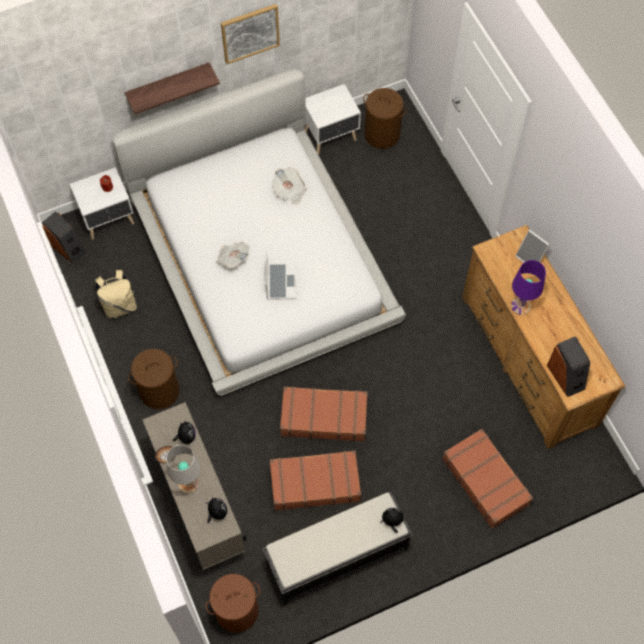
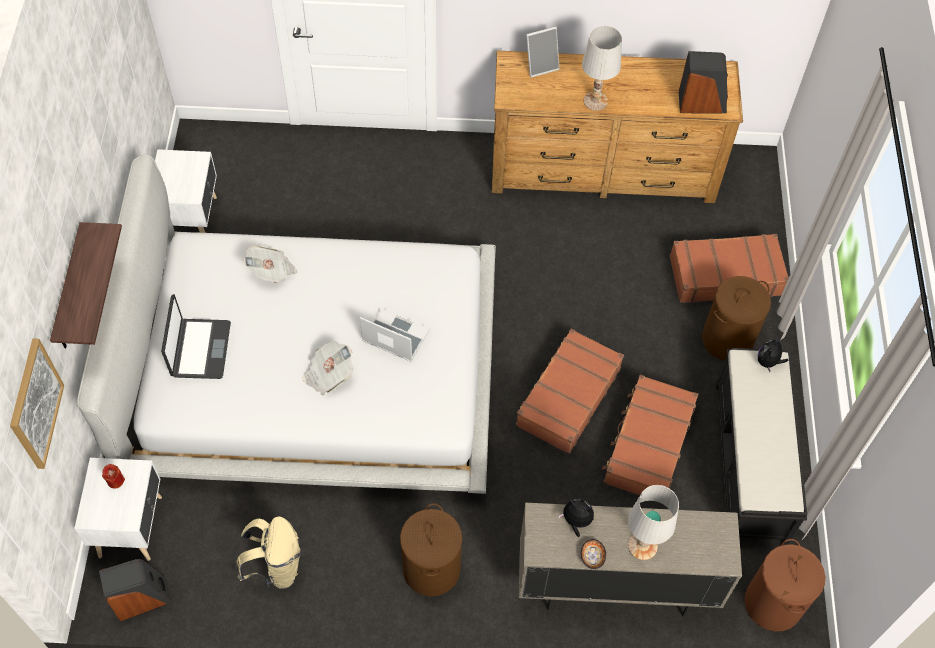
camera: 65 degrees left, 5 degrees down
(213, 182) = (200, 349): none -> laptop
(217, 513) = (698, 529): plush toy -> none
(250, 33) = (85, 147): picture -> picture (35, 404)
(382, 134) = (227, 168): brown laundry basket -> brown laundry basket (727, 339)
(520, 305) = (595, 101): purple table lamp -> white table lamp

